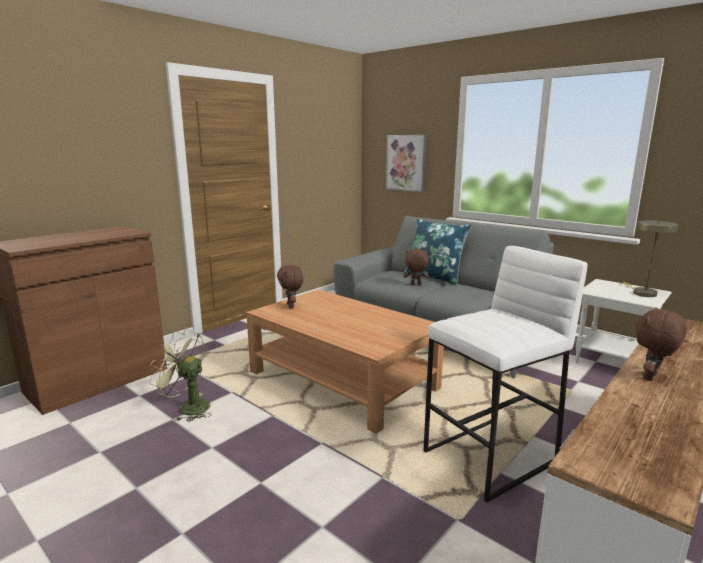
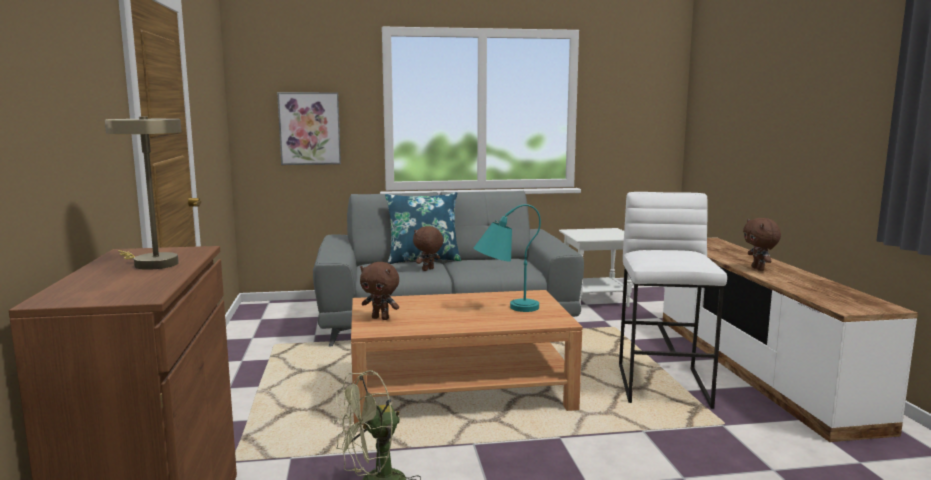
camera: 50 degrees left, 5 degrees down
(372, 326) = (504, 308): none -> turquoise table lamp
(641, 293) = (609, 232): beige table lamp -> beige table lamp (151, 263)

